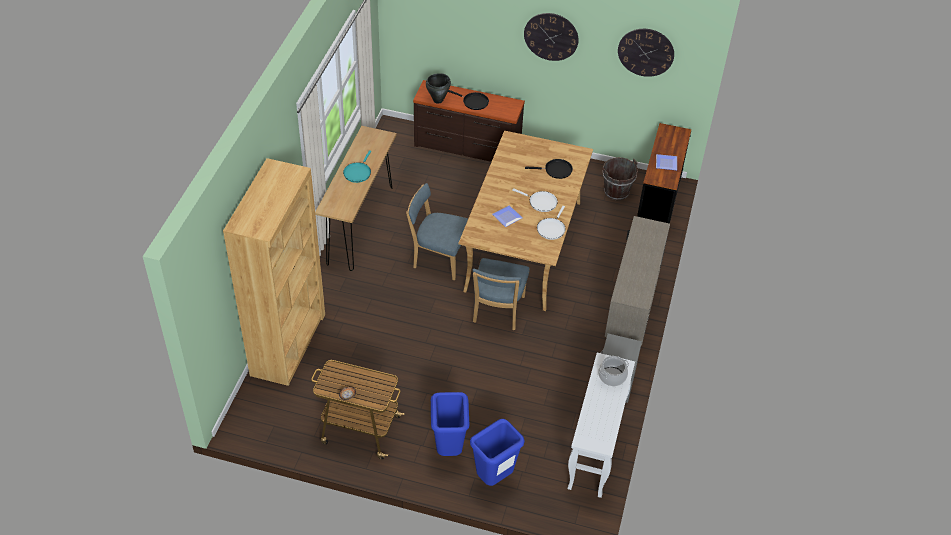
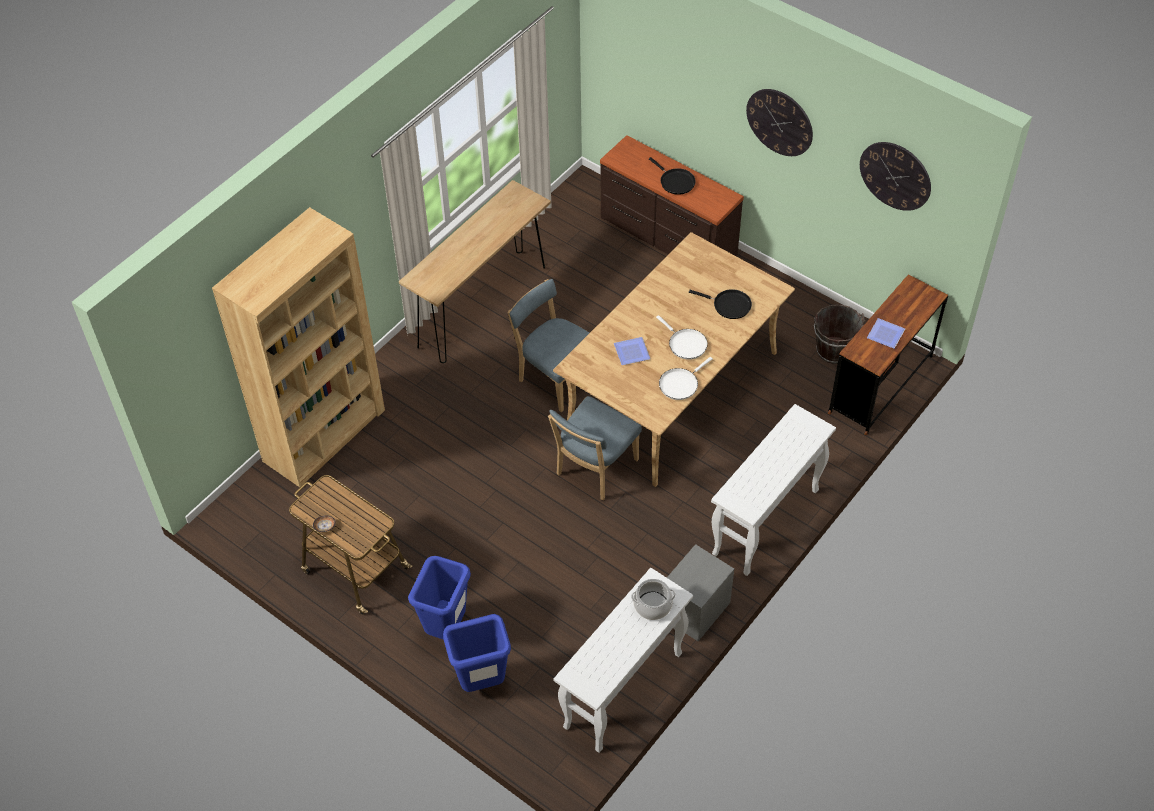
camera: 25 degrees right, 5 degrees up
(358, 172) = (476, 242): turquoise frying pan -> none
(438, 100) = (631, 168): black cooking pot -> none
(631, 313) = (765, 523): beige cabinet -> white console table

